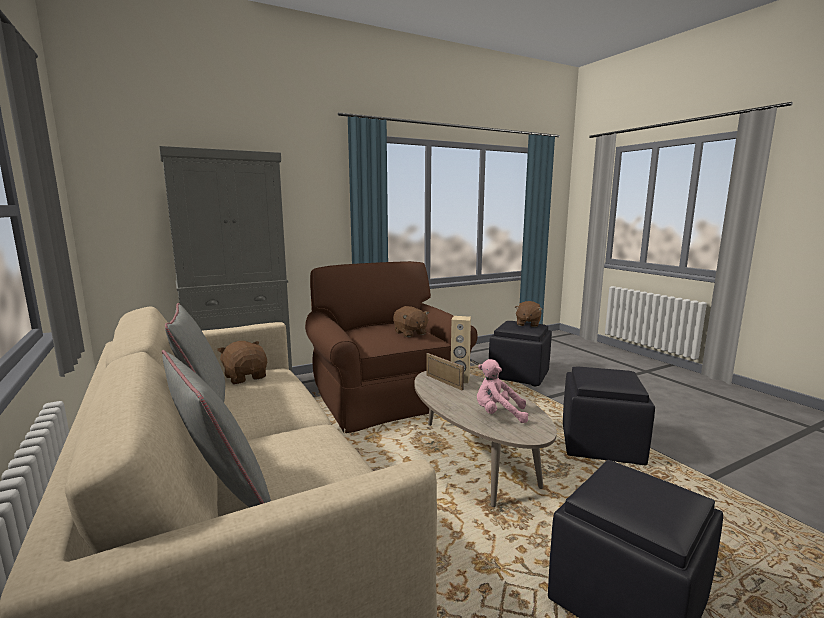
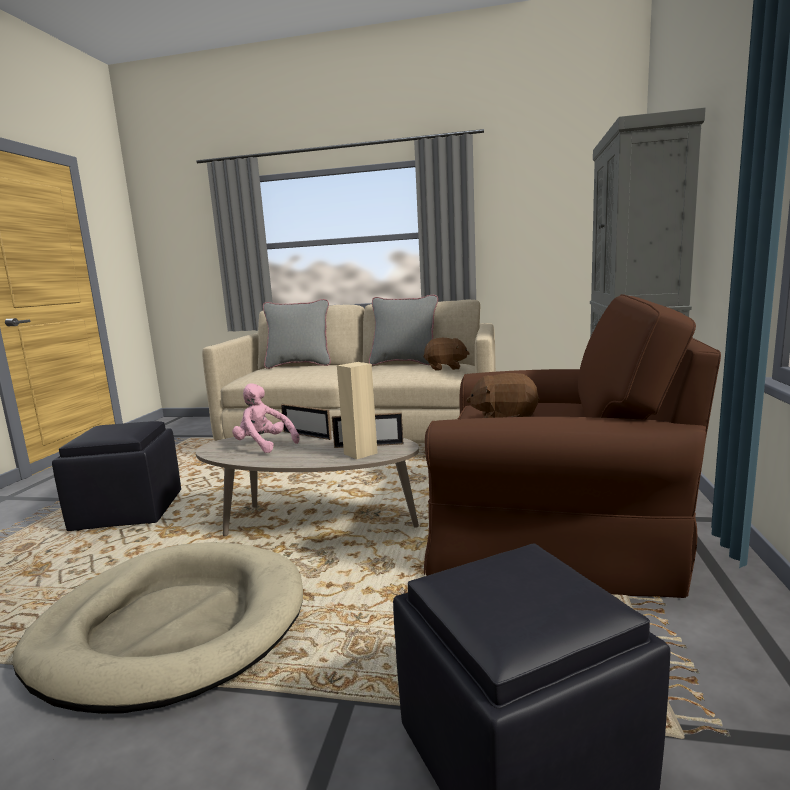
camera: 130 degrees right, 0 degrees up
(455, 409) = (307, 435): none -> picture frame
(498, 414) = (264, 445): pink plush toy -> pink plush toy turned 105 degrees counterclockwise
(527, 324) = (522, 608): brown plush toy -> none
(602, 445) = (172, 628): black ottoman -> beige dog bed

